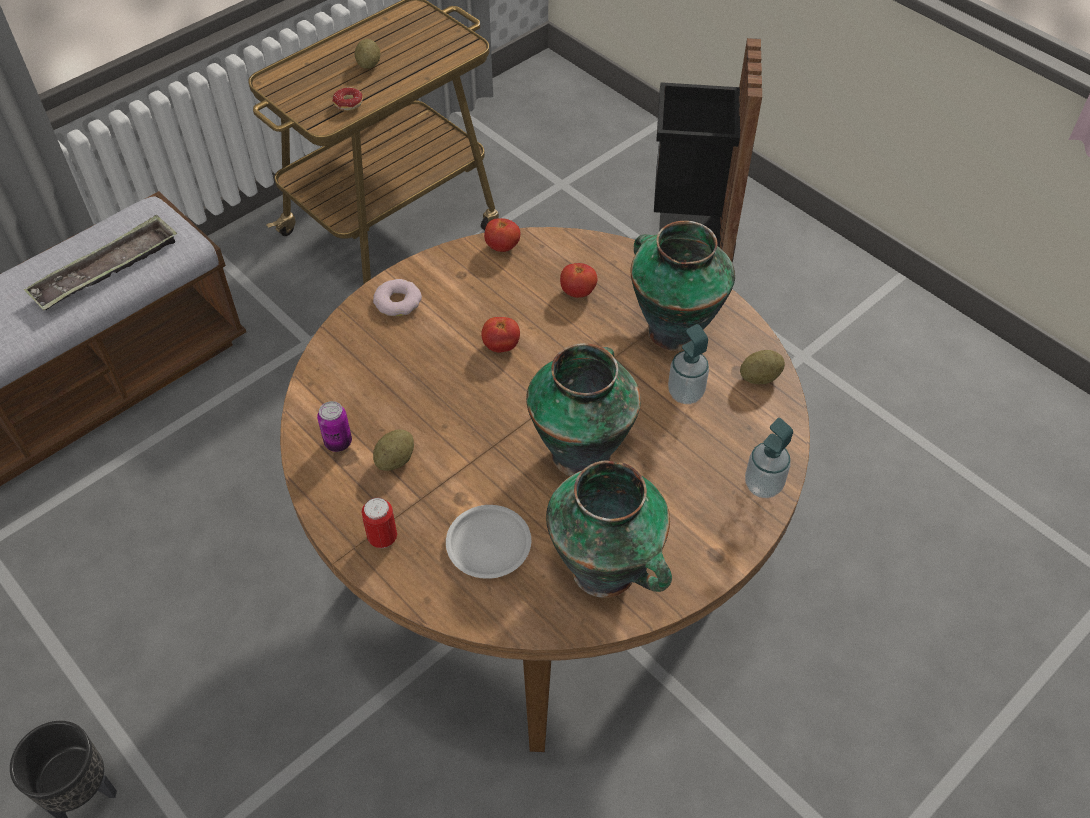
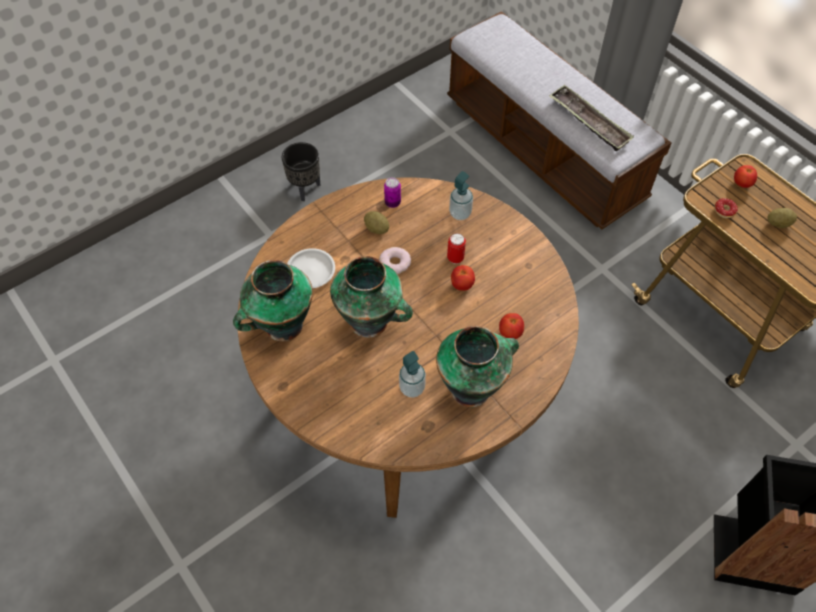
camera: 95 degrees right, 5 degrees up
(382, 538) = (324, 223): can -> can (455, 258)
(398, 302) = (504, 231): donut -> donut (395, 263)
(502, 247) = (556, 290): tomato -> tomato (741, 183)
(759, 377) = (422, 438): potato -> none
(763, 485) = (329, 423): soap dispenser -> soap dispenser (460, 213)

